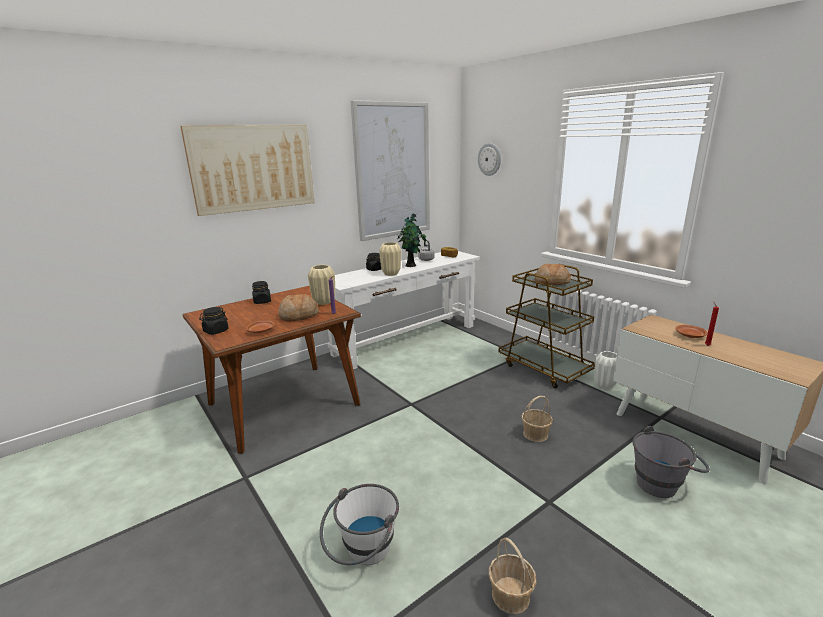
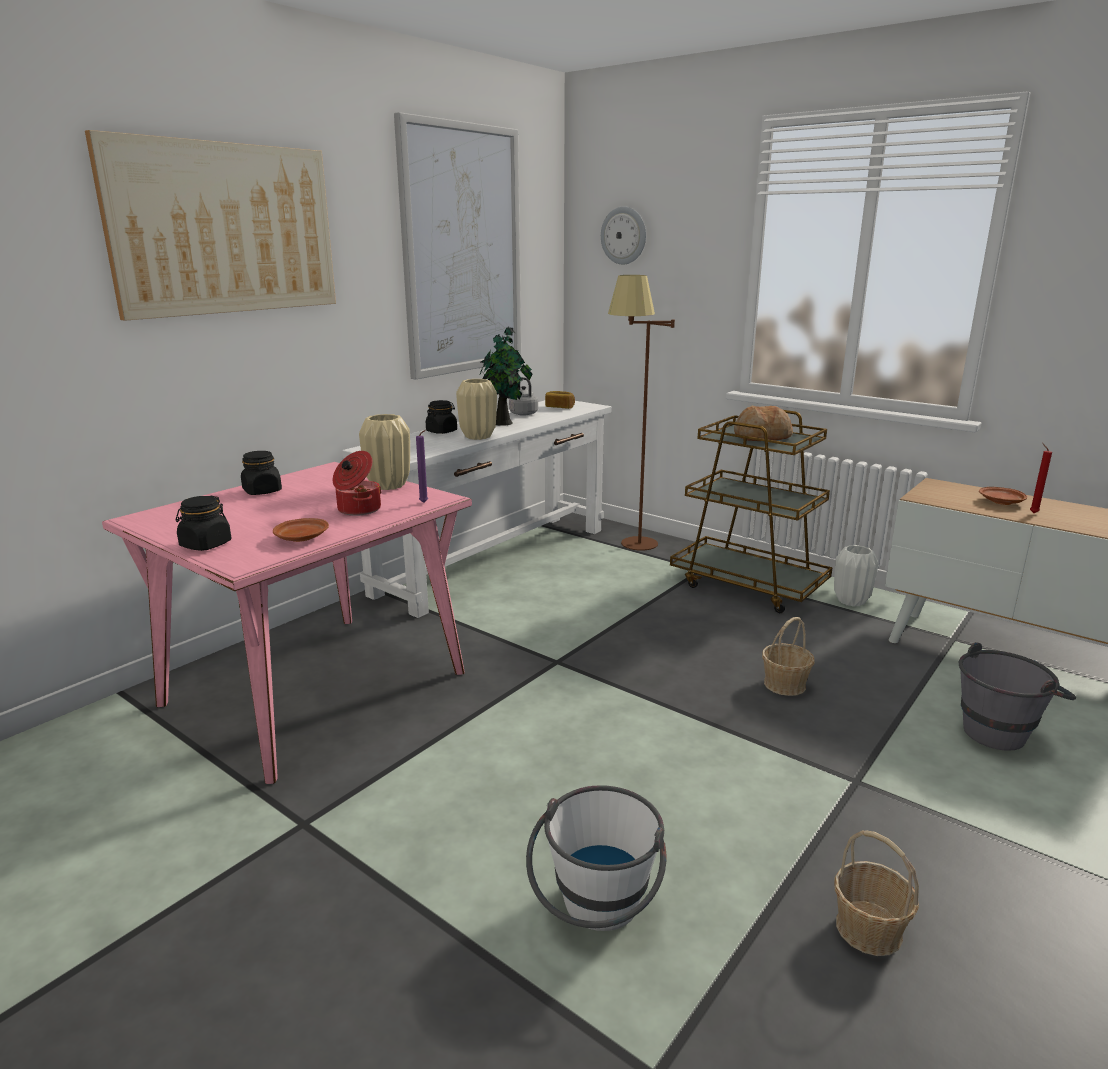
camera: 15 degrees left, 0 degrees up
(283, 404) = (315, 689): brown dining table -> pink dining table
(299, 316) = (358, 509): bread -> cooking pot
(485, 339) = (632, 549): none -> brown floor lamp

